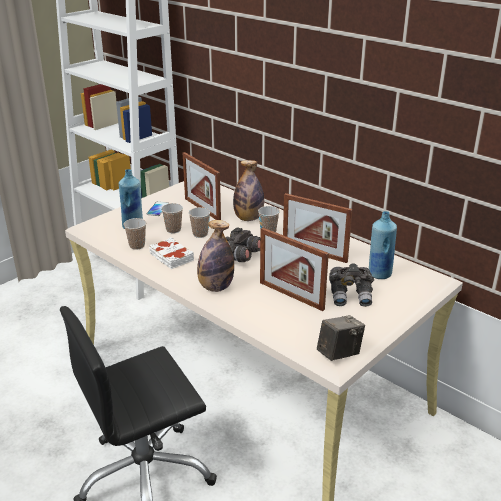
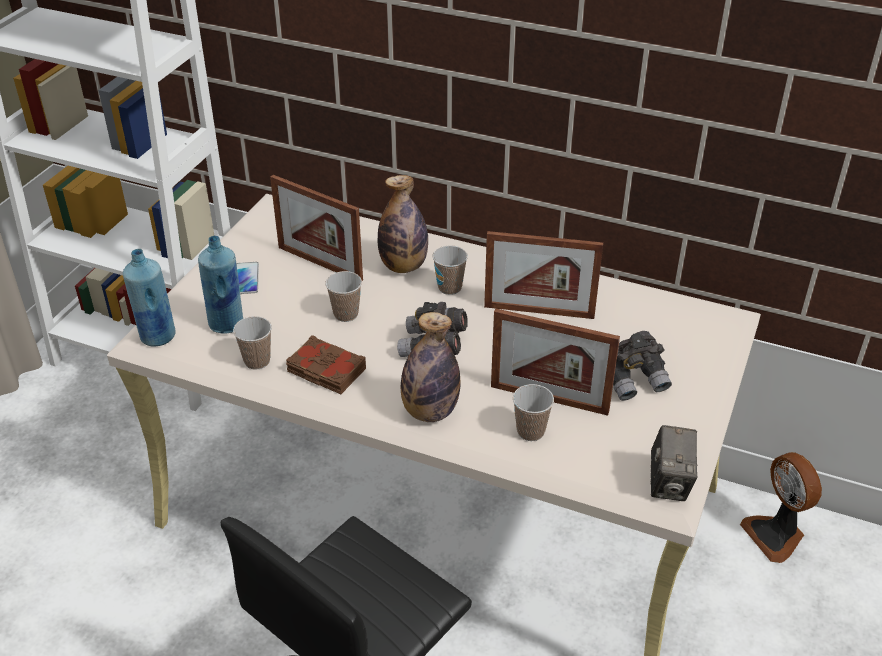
camera: 20 degrees left, 10 degrees up
(171, 257) = (326, 371): white book -> brown book
(173, 230) = (297, 315): cup -> cup (530, 431)
(339, 353) = (669, 483): camera -> camera turned 150 degrees clockwise
(379, 274) = (649, 328): blue bottle -> blue bottle (157, 337)
(465, 452) = (776, 535): none -> fan

